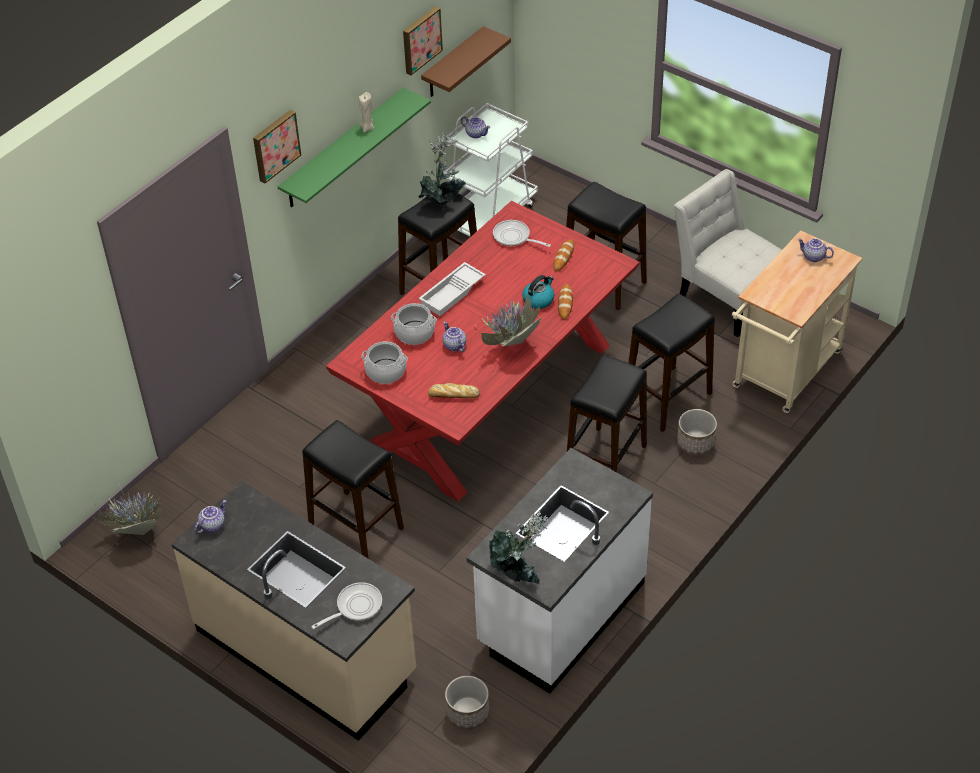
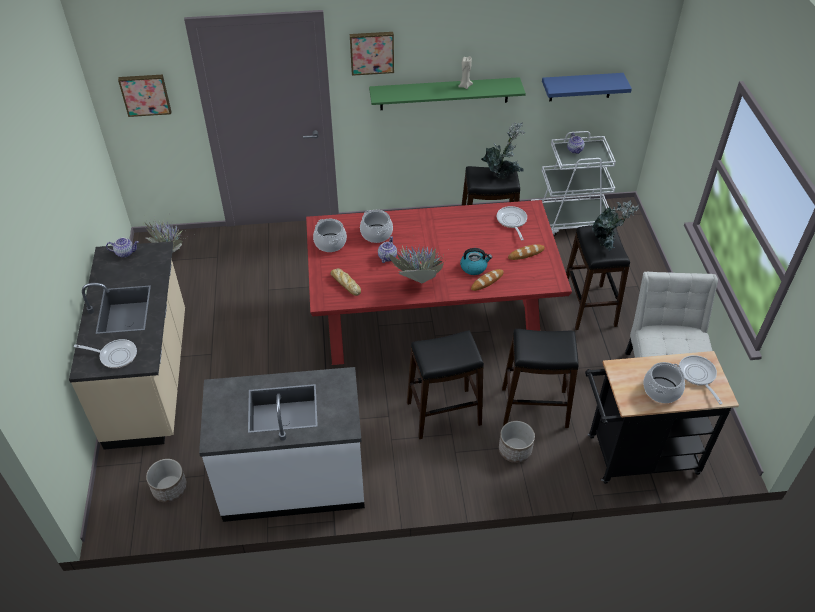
camera: 45 degrees right, 0 degrees up
(355, 527) = (263, 333): black stool -> none
(420, 39) = (548, 47): picture -> picture (145, 94)
(453, 64) = (581, 87): brown shelf -> blue shelf
(453, 293) = (429, 227): white tray -> none
(518, 572) = (215, 414): potted plant -> potted plant (607, 243)
(783, 375) = (635, 456): beige cart -> black cart
(803, 286) = (661, 390): none -> cooking pot
(813, 257) = (698, 376): teapot -> frying pan

